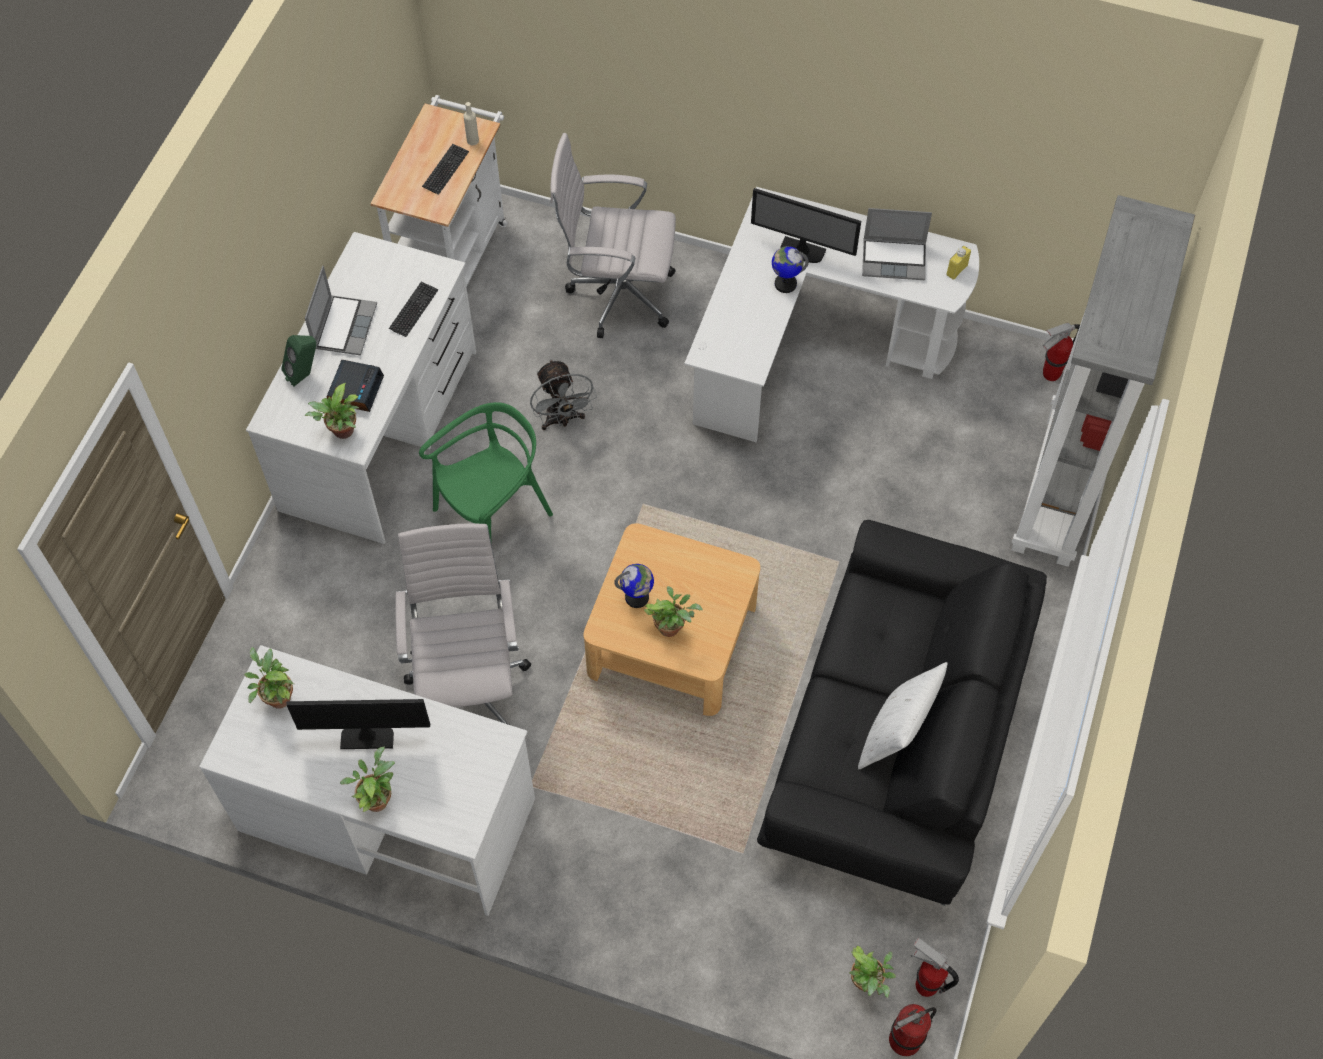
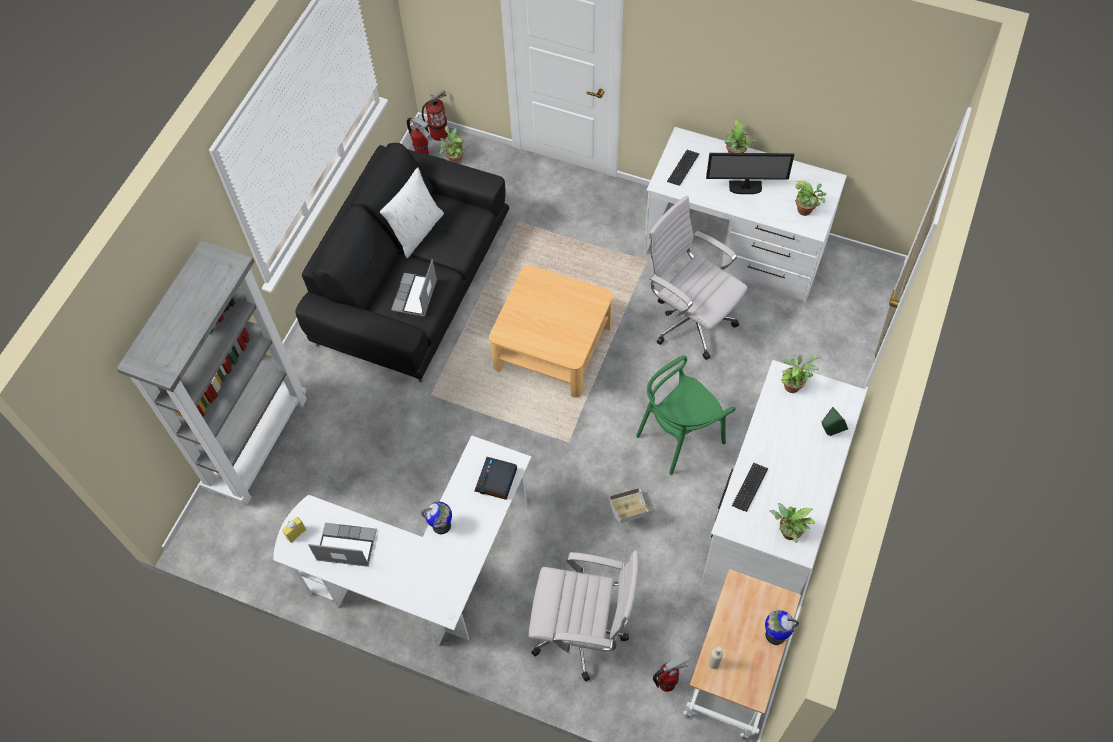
camera: 175 degrees left, 0 degrees up
(344, 326) = (805, 475): laptop -> laptop (415, 296)
(355, 389) = (787, 419): alarm clock -> alarm clock (496, 481)
(445, 170) = (736, 629): keyboard -> keyboard (683, 168)
(469, 684) = (689, 320): white office chair -> white office chair turned 135 degrees clockwise
(562, 420) = (629, 513): grey fan -> cardboard box
(637, 597) = (575, 317): globe -> globe (775, 634)
(672, 627) = (552, 298): potted plant -> potted plant (787, 533)
(802, 251) = (423, 557): monitor -> none
(1050, 374) = (235, 540): fire extinguisher -> fire extinguisher (667, 684)

